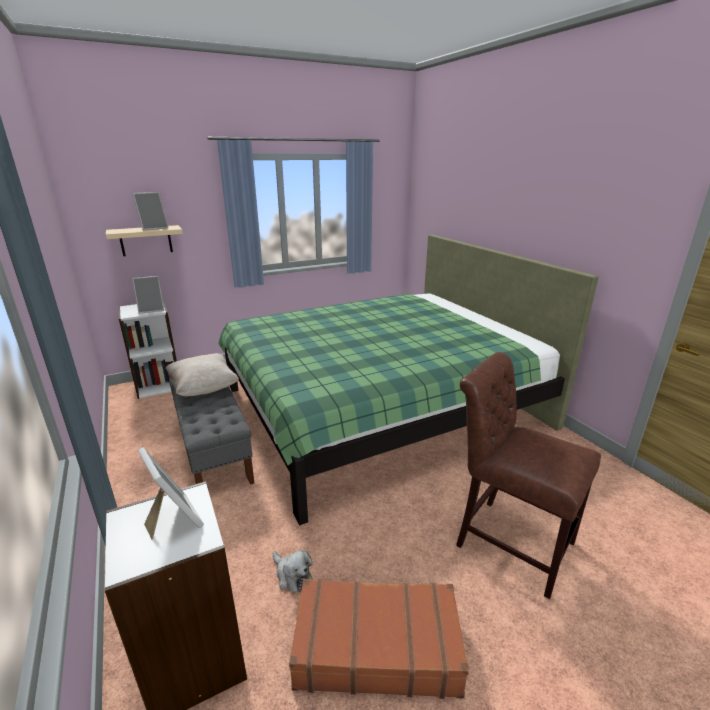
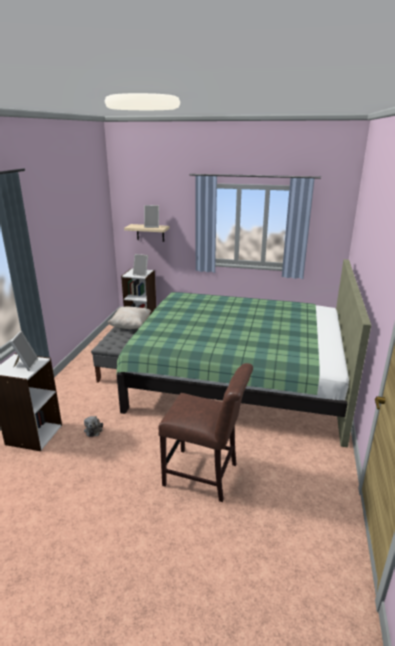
camera: 40 degrees right, 0 degrees up
(376, 646) = (90, 471): brown suitcase -> none
(508, 540) = (204, 476): brown chair -> brown chair turned 120 degrees clockwise

